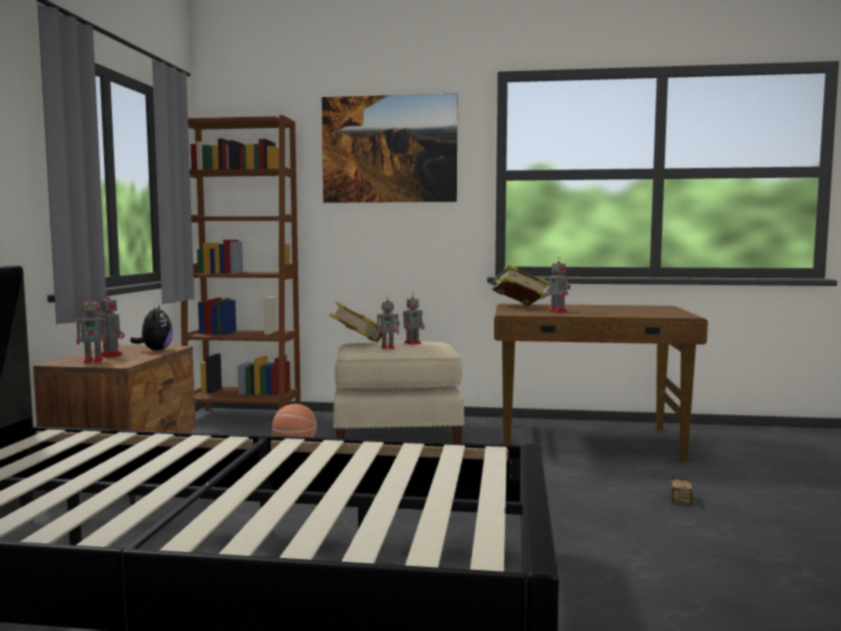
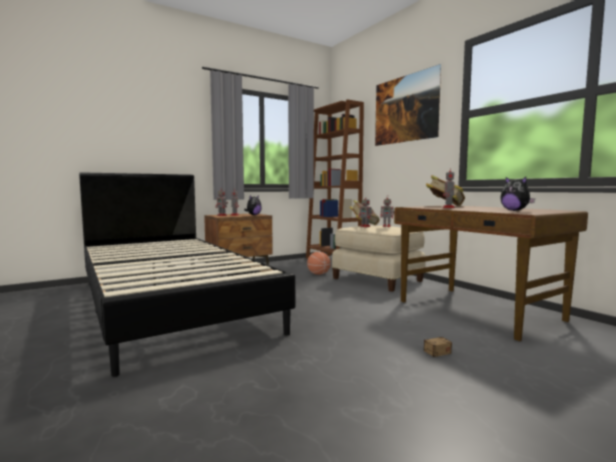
camera: 50 degrees right, 0 degrees up
(646, 312) = (515, 210): none -> plush toy

